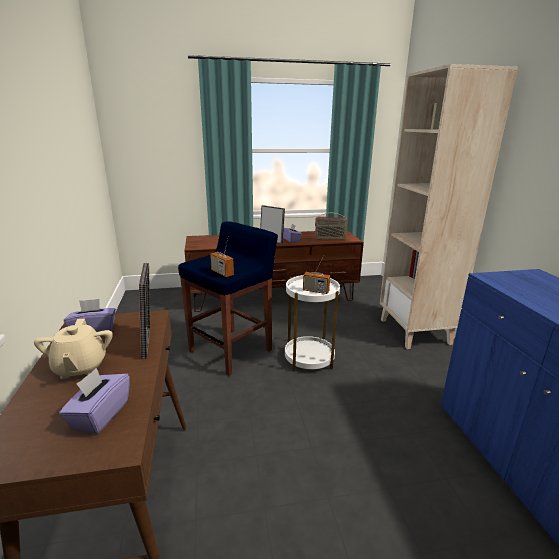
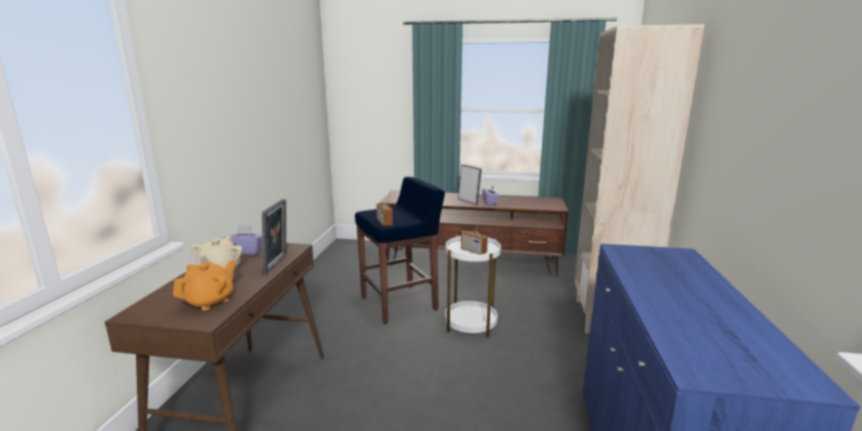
camera: 20 degrees right, 5 degrees down
(100, 415) = (210, 301): purple tissue box -> orange teapot
(330, 238) = (533, 204): radio -> none

